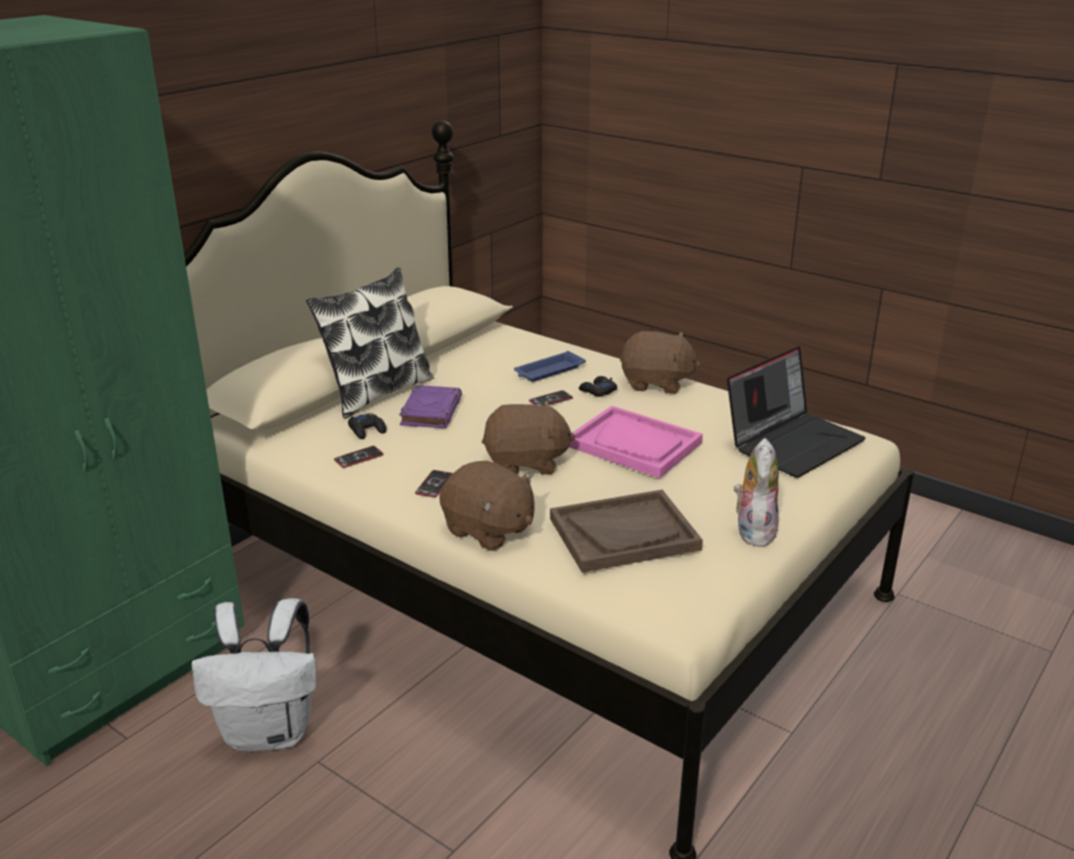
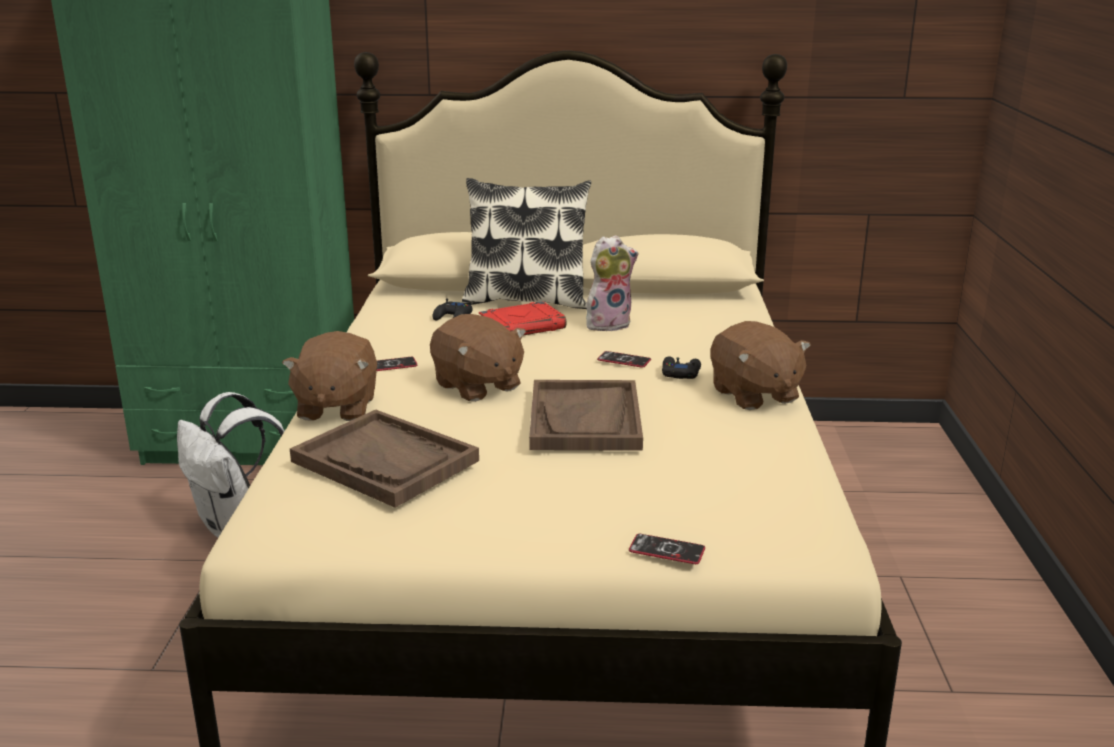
camera: 55 degrees right, 5 degrees down
(359, 457) = (402, 329): phone -> phone (666, 550)
(431, 411) = (523, 326): purple book -> red book
(548, 371) = (685, 343): blue tray -> none
(634, 444) = (585, 419): pink tray -> brown tray
(752, 531) = (482, 530): plush toy -> plush toy (608, 324)
(793, 442) = (735, 502): laptop -> none

